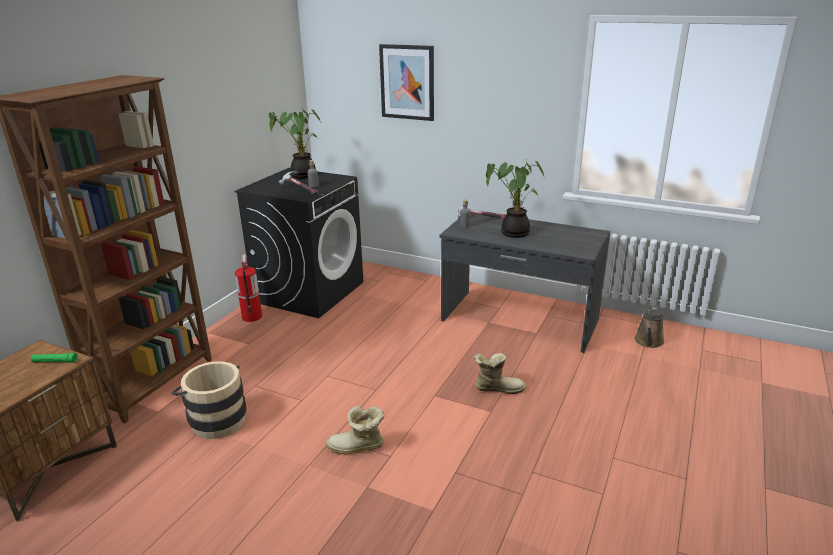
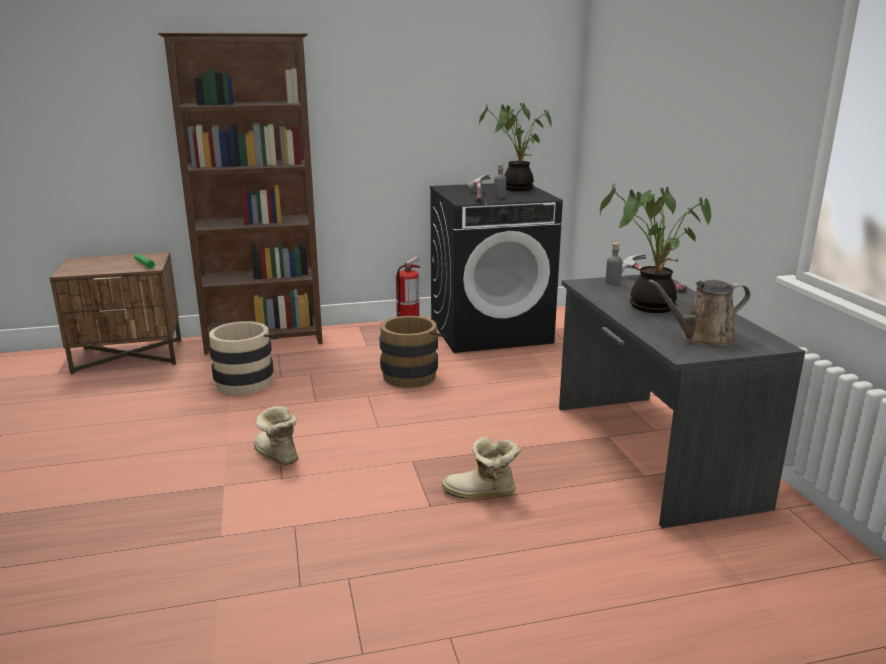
camera: 50 degrees right, 5 degrees down
(323, 346) = (412, 374): none -> brown bucket
(407, 82) = (654, 82): picture -> none
(497, 388) = (481, 493): boot -> boot turned 135 degrees clockwise
(648, 342) = (798, 578): brown watering can -> brown watering can (703, 338)

